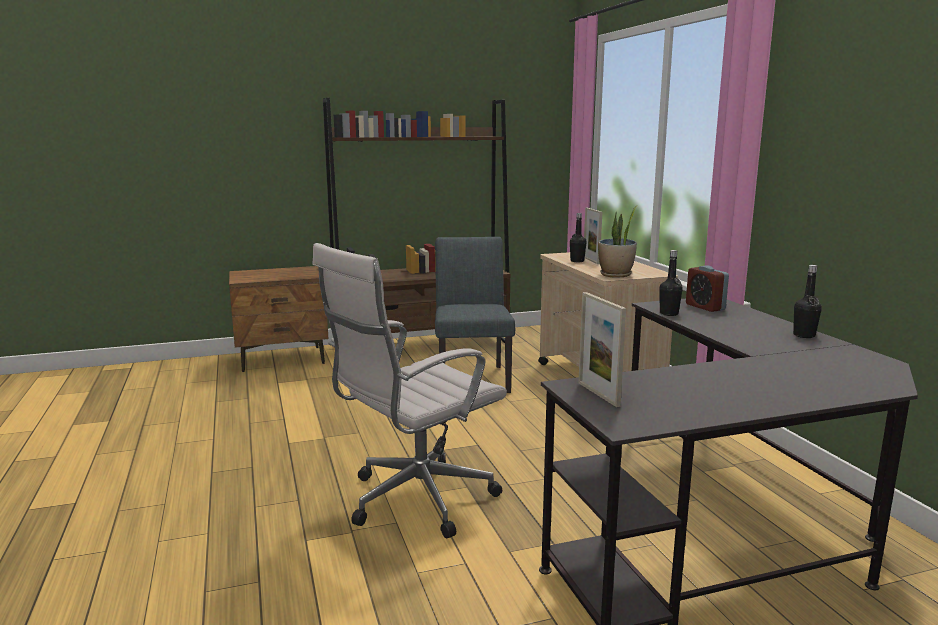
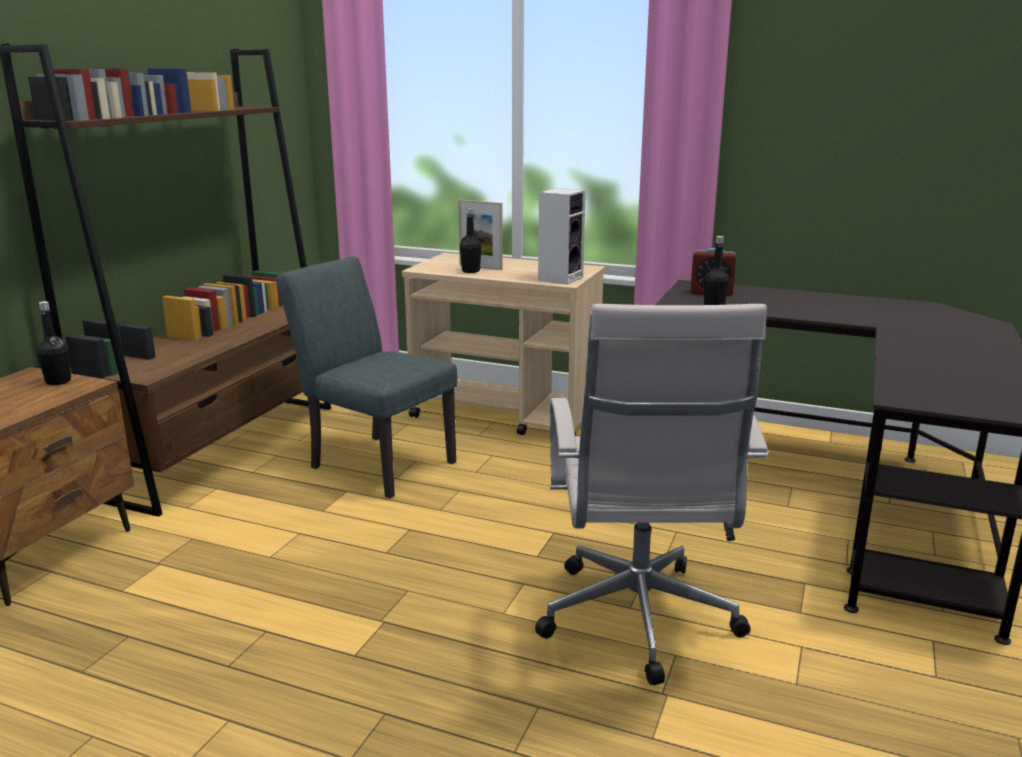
camera: 50 degrees left, 5 degrees up
(598, 394) = (934, 397): picture frame -> none
(615, 275) = (560, 278): potted plant -> speaker
(804, 335) = (838, 299): black bottle -> black bottle (58, 381)

